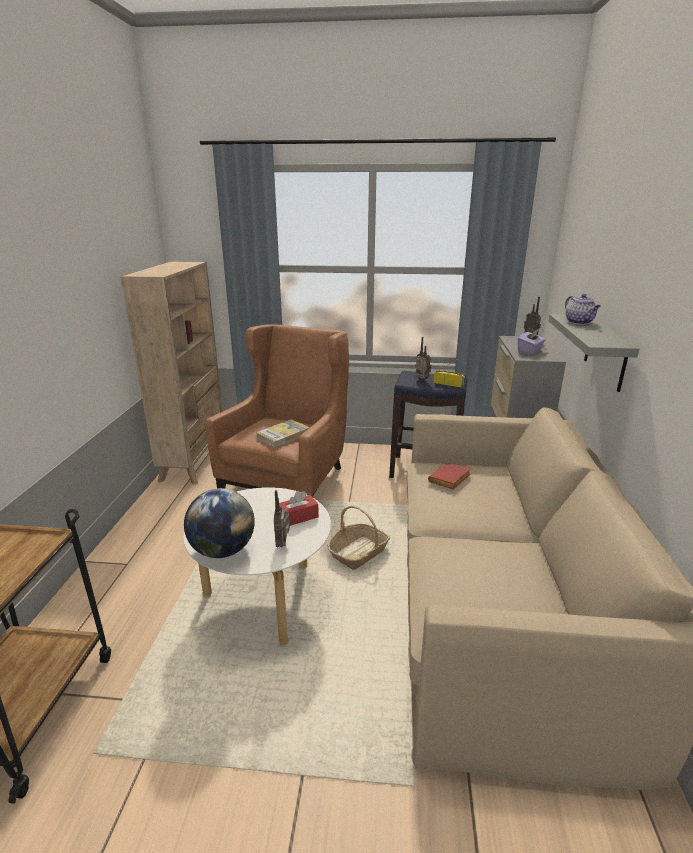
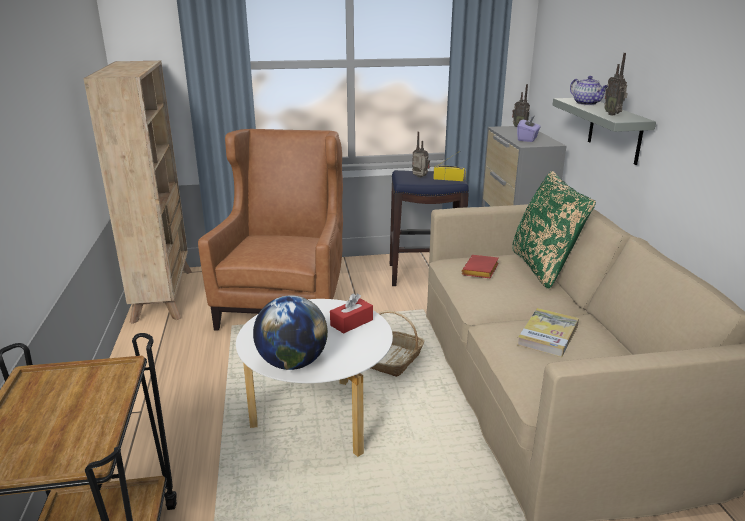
camera: 15 degrees left, 0 degrees up
(283, 435) = (286, 249): book -> book (548, 335)
(283, 543) = (351, 348): radio -> radio (613, 114)
(513, 488) = (542, 271): none -> green pillow

